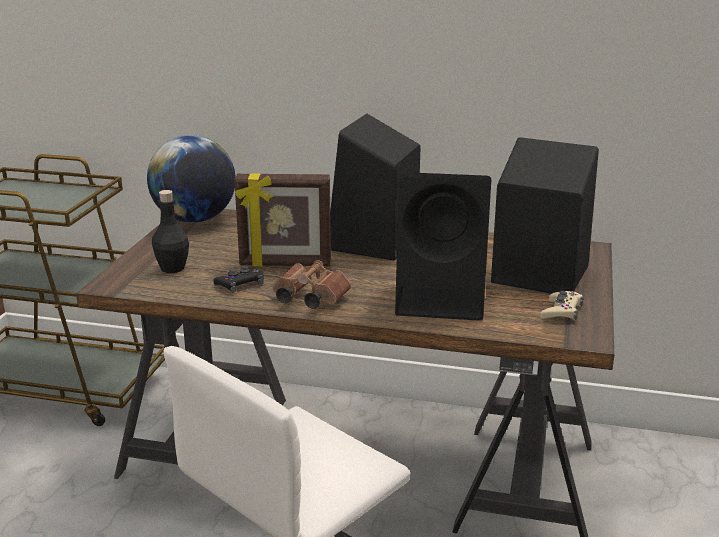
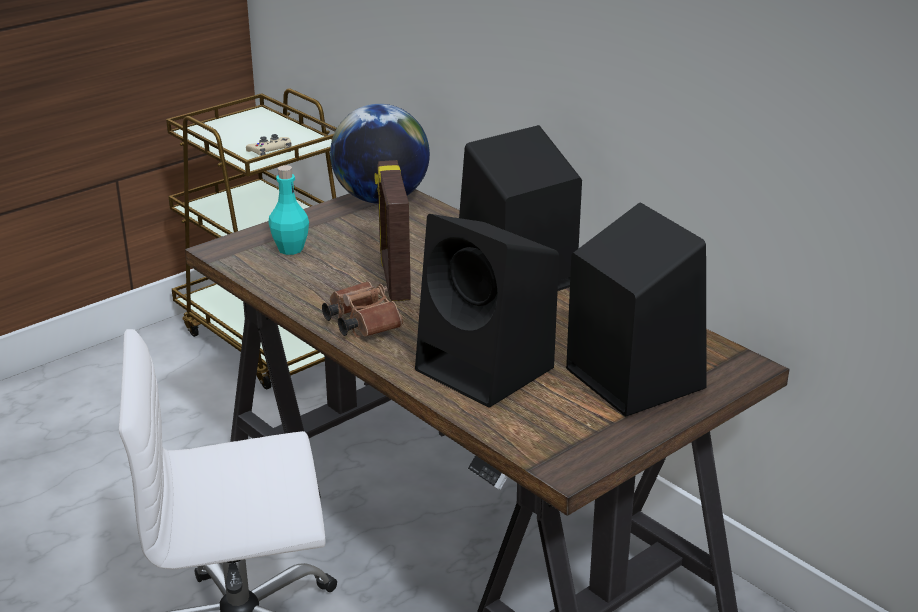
camera: 35 degrees right, 5 degrees up
(172, 268) = (290, 249): black bottle -> turquoise bottle
(240, 284) = (324, 286): black game controller -> none
(285, 264) = (393, 278): picture frame -> picture frame turned 45 degrees clockwise
(562, 311) = (588, 429): beige game controller -> beige game controller (270, 151)

